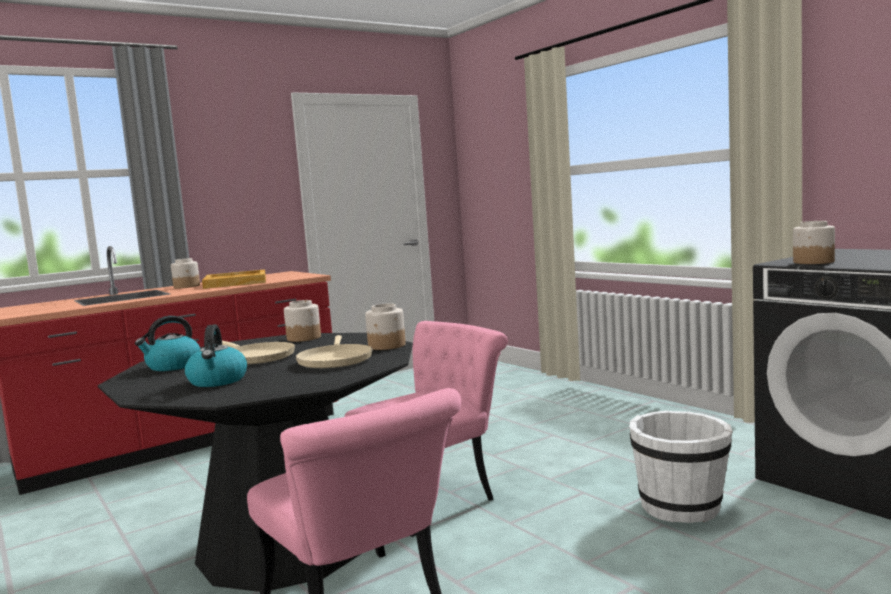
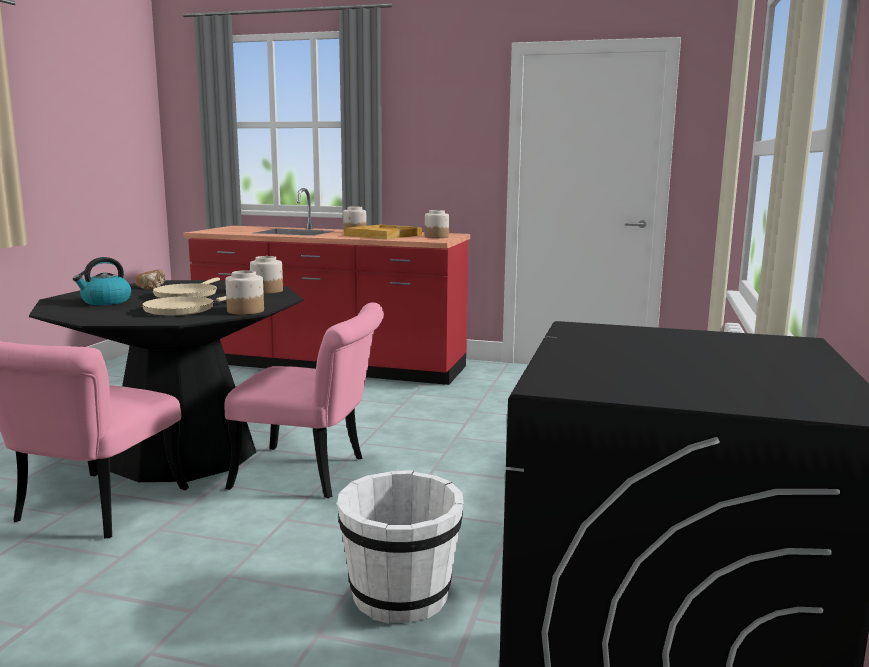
camera: 50 degrees right, 5 degrees up
(173, 366) = (152, 287): kettle -> bread
(813, 262) = (598, 338): jar -> jar (436, 237)

